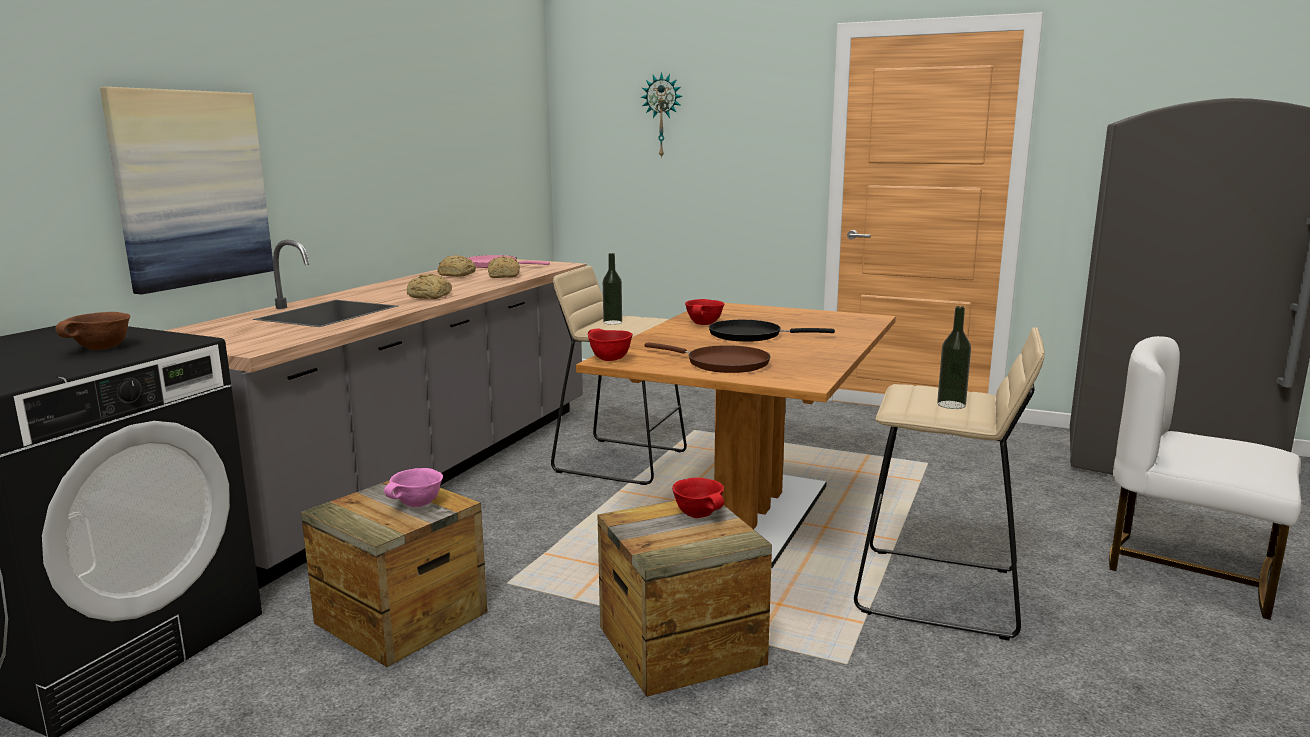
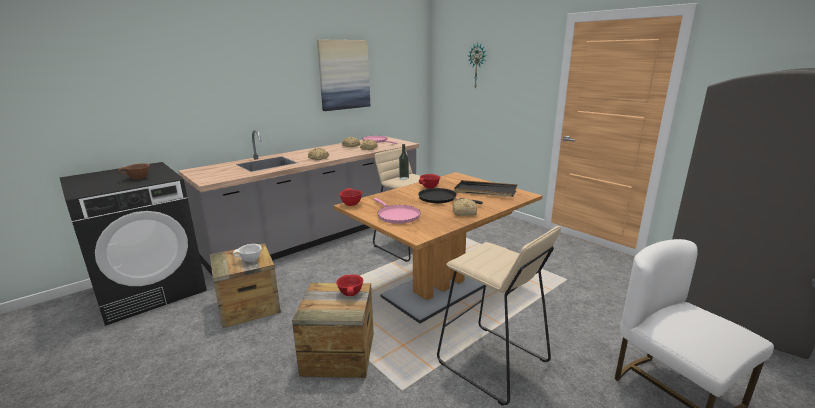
camera: 25 degrees right, 5 degrees up
(192, 188) = (215, 107): picture -> picture (344, 75)
(417, 505) = (250, 260): pink bowl -> white bowl
(722, 363) = (397, 216): brown frying pan -> pink frying pan
(803, 319) = (485, 191): none -> black tray
(821, 347) = (463, 213): none -> bread
(951, 405) = (494, 263): bottle -> none

